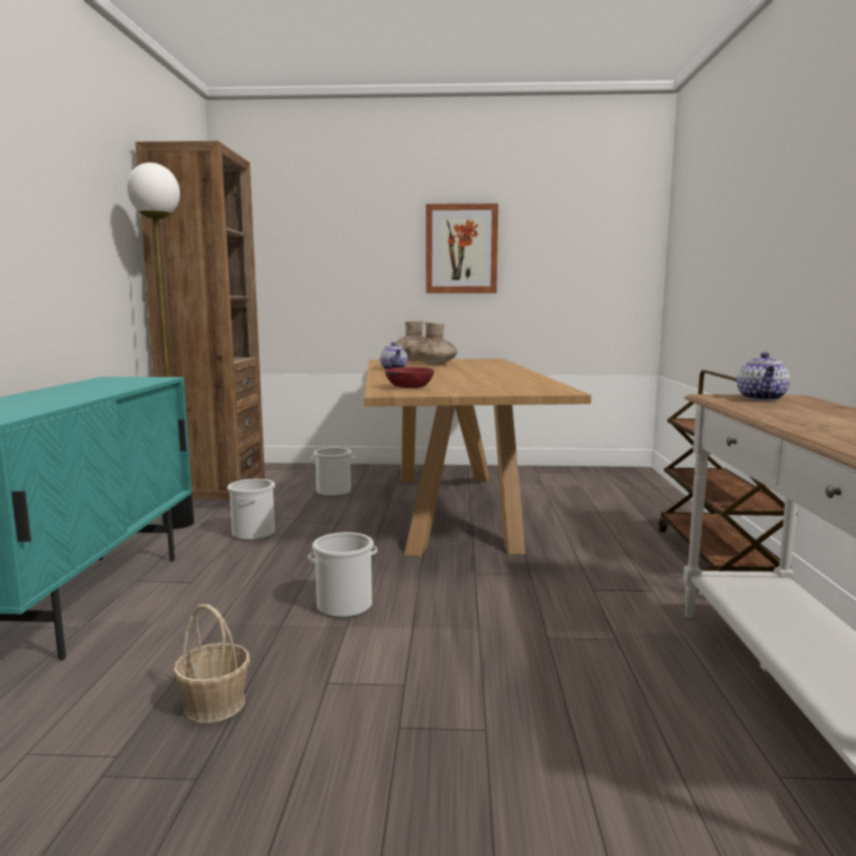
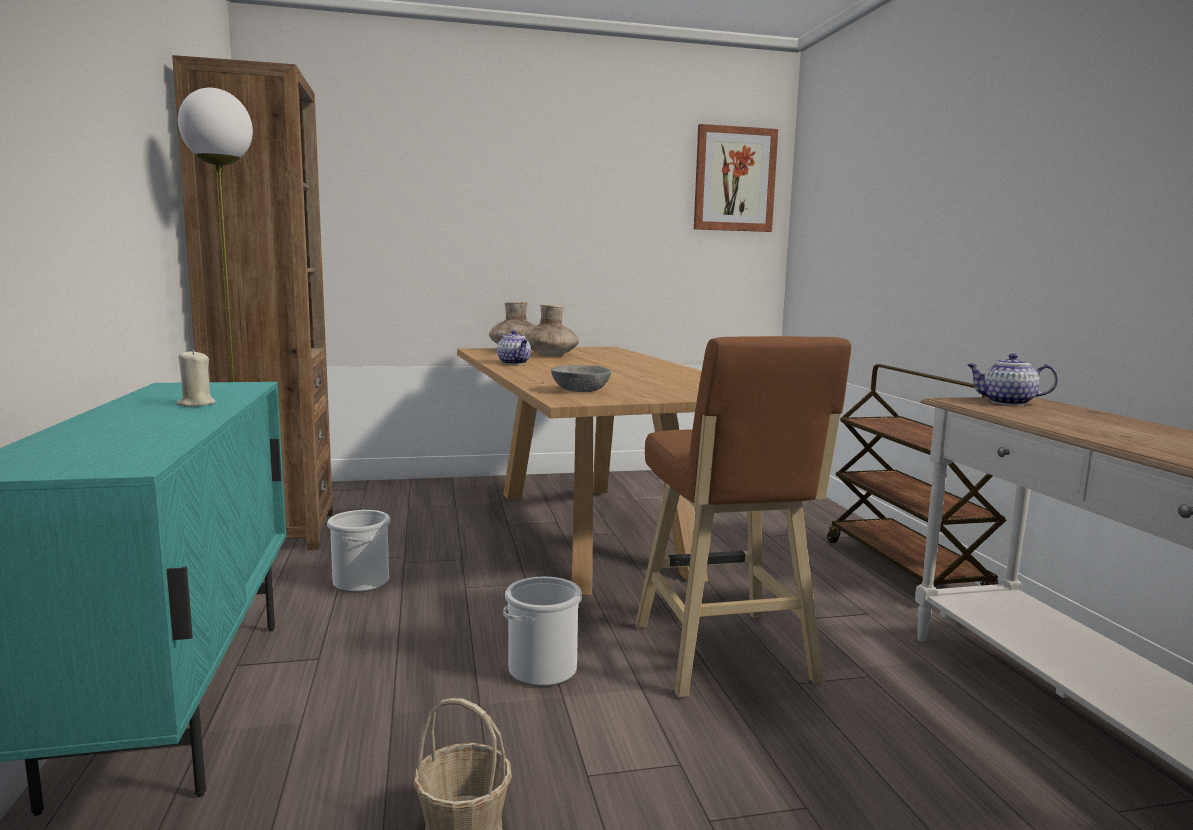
camera: 15 degrees left, 0 degrees up
(102, 388) = (196, 404): none -> beige candle
(334, 492) = (431, 517): bucket -> none
(409, 387) = (580, 390): red bowl -> grey bowl
(461, 249) = (565, 215): picture -> picture (734, 179)
(497, 612) = (725, 657): none -> brown stool
(762, 398) = (1006, 402): teapot -> teapot turned 105 degrees clockwise

